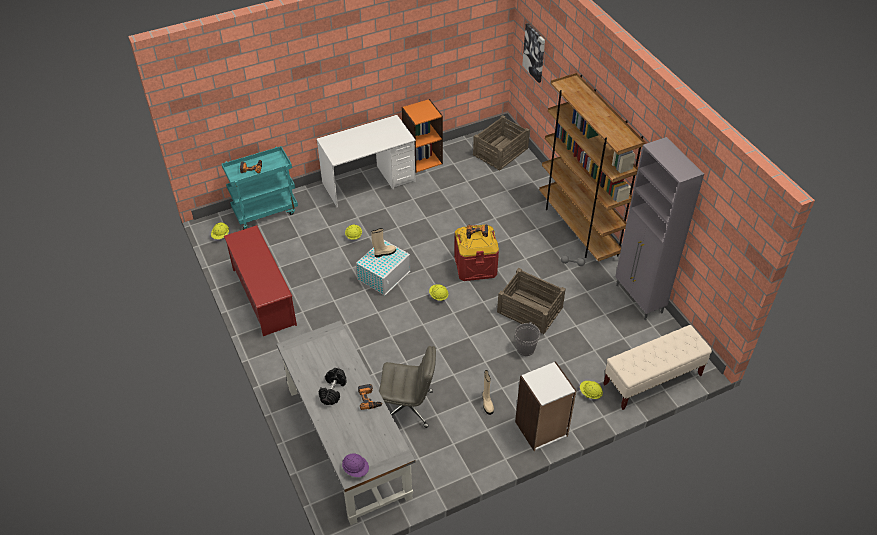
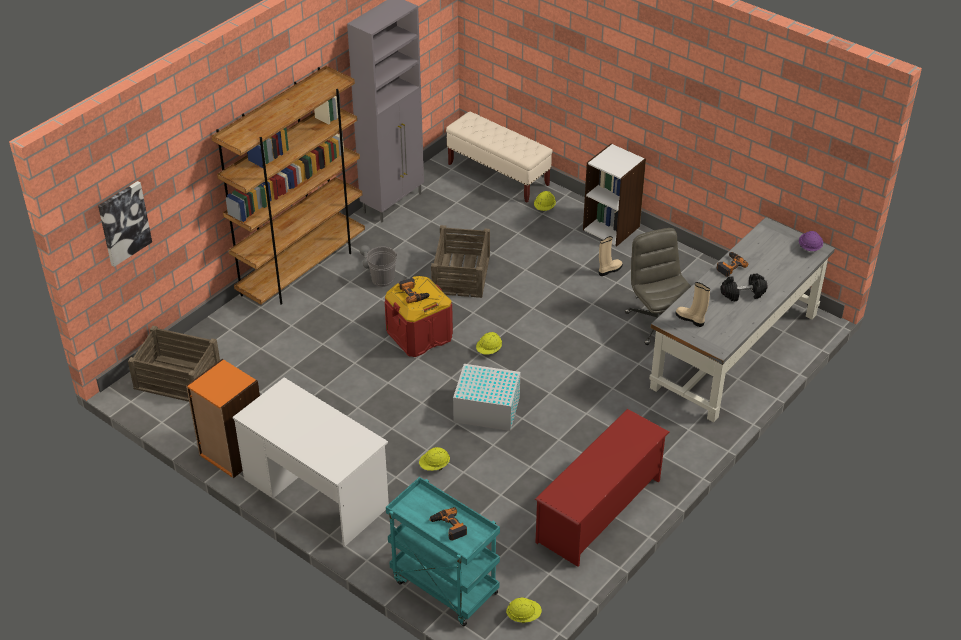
camera: 115 degrees left, 5 degrees down
(384, 253) = (477, 386): beige boot -> beige boot (690, 319)
(525, 348) = (519, 263): grey bucket -> grey bucket (383, 279)

